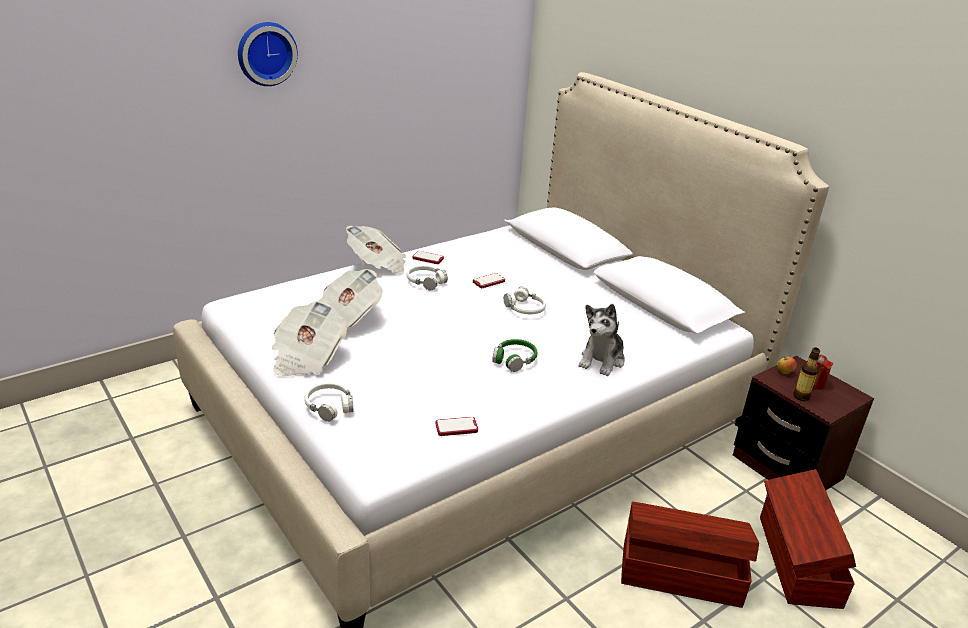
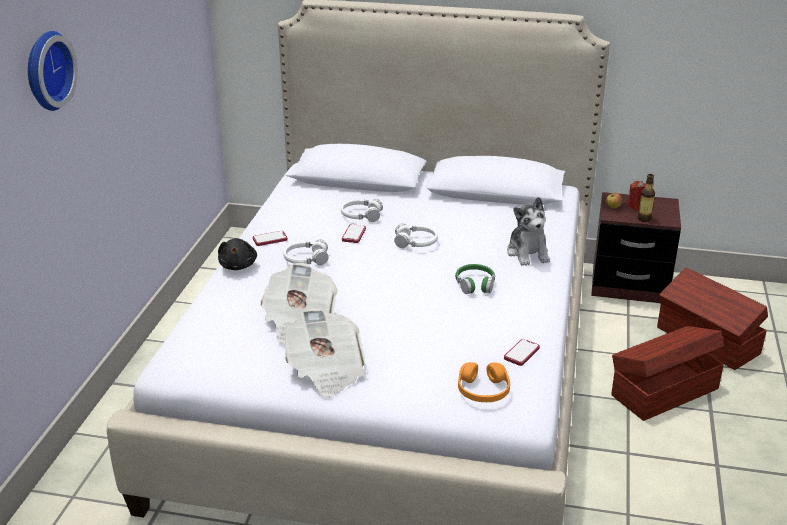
camera: 40 degrees left, 0 degrees up
(329, 406) = (414, 394): white headphones -> white headphones (361, 215)
(377, 265) = (238, 265): newspaper -> black plush toy
(378, 434) = (483, 390): none -> orange headphones

